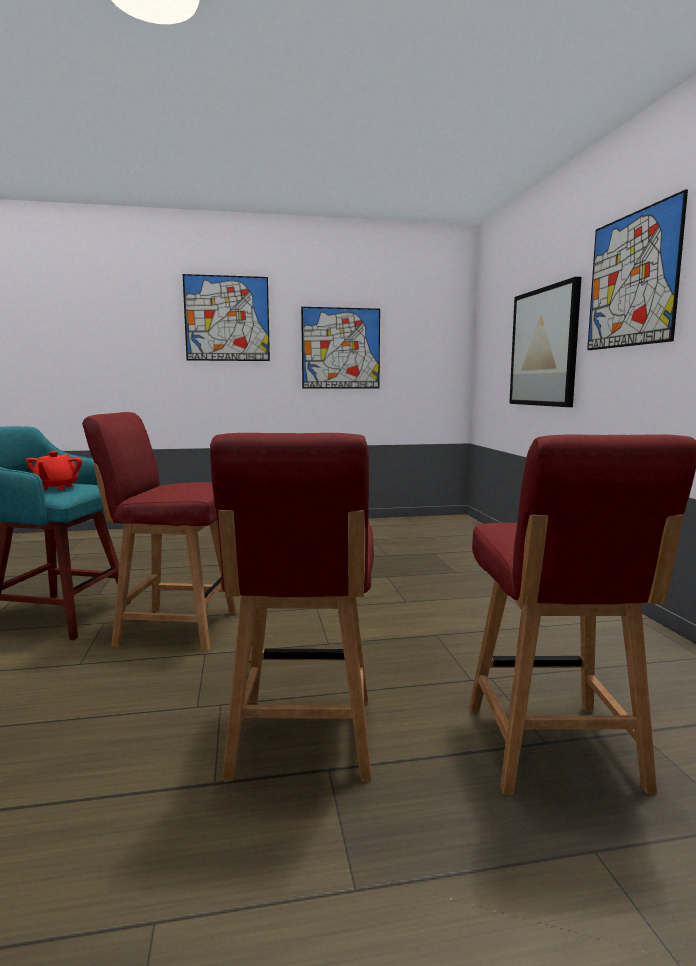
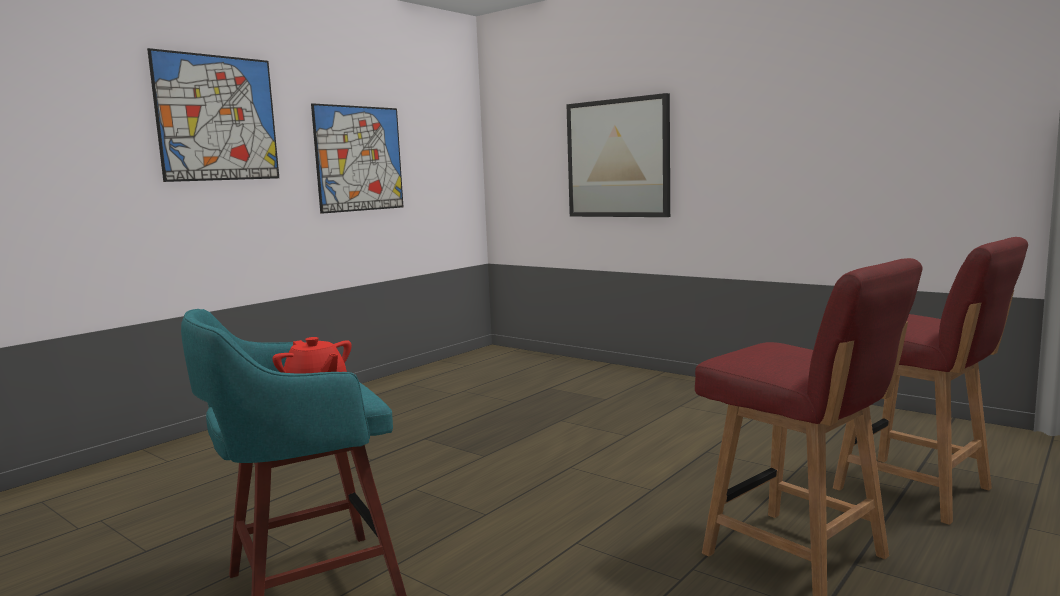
camera: 40 degrees left, 0 degrees up
(175, 628) = (487, 537): red chair -> none
(632, 280) = (740, 103): picture -> none

